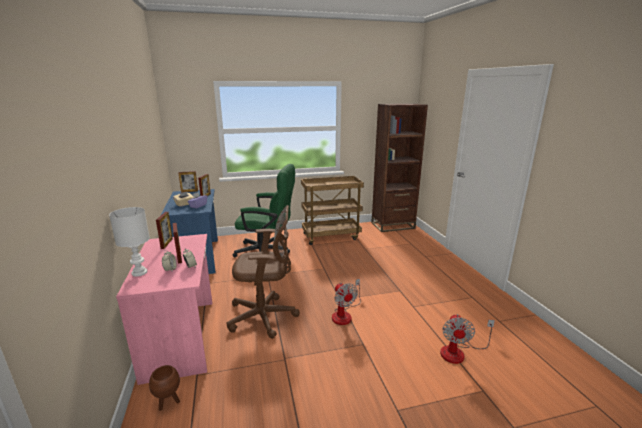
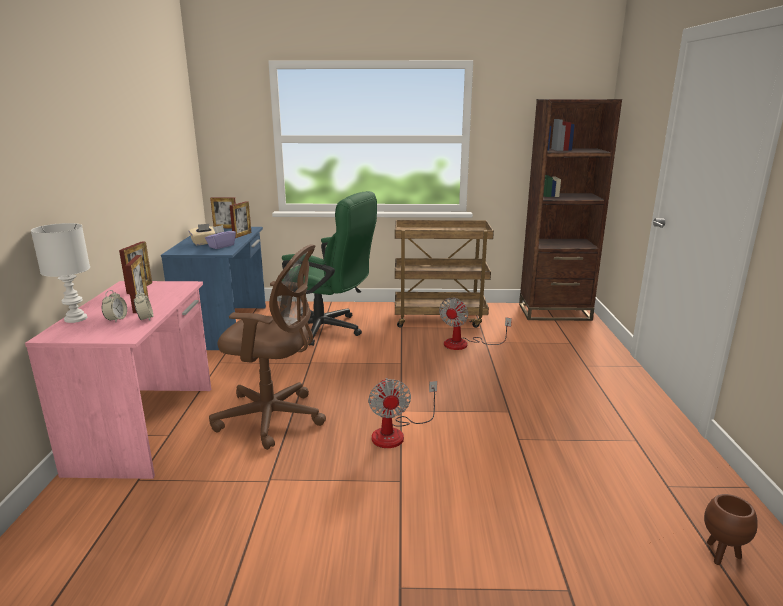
camera: 15 degrees right, 0 degrees up
(168, 402) = (83, 507): brown planter -> brown planter (721, 555)
(458, 352) = (559, 522): fan -> fan (464, 344)

